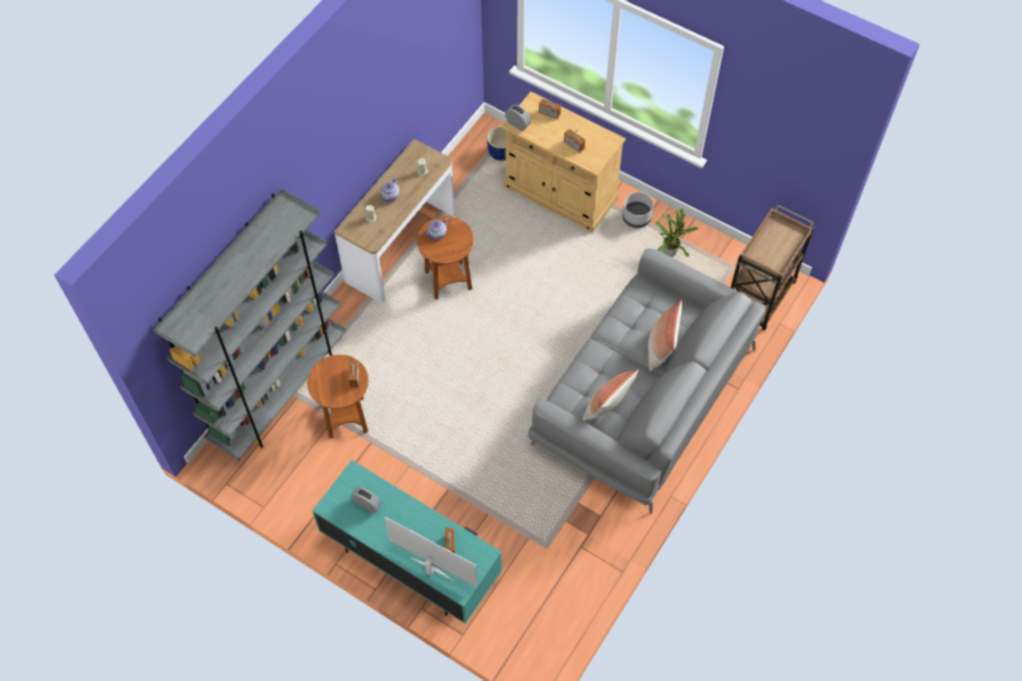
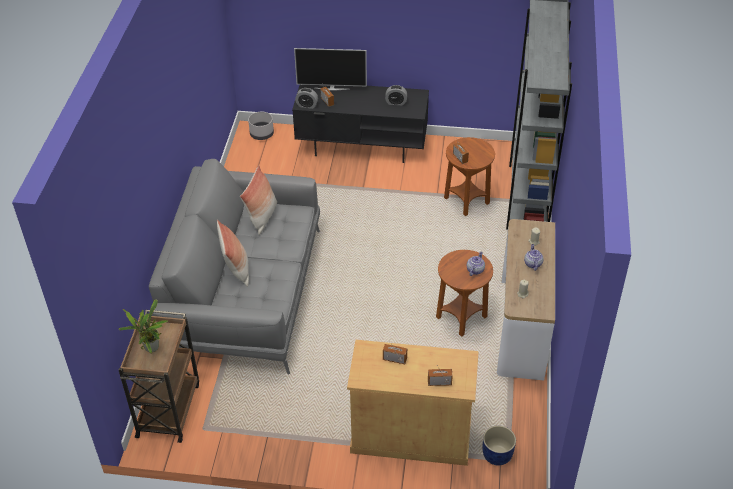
camera: 155 degrees right, 15 degrees down
(410, 561) = (362, 146): turquoise tv stand -> black tv stand
(518, 124) = (463, 359): alarm clock -> alarm clock (307, 105)
(637, 217) = (321, 441): grey planter -> grey planter (261, 134)
(671, 251) = (272, 421): potted plant -> potted plant (151, 349)

